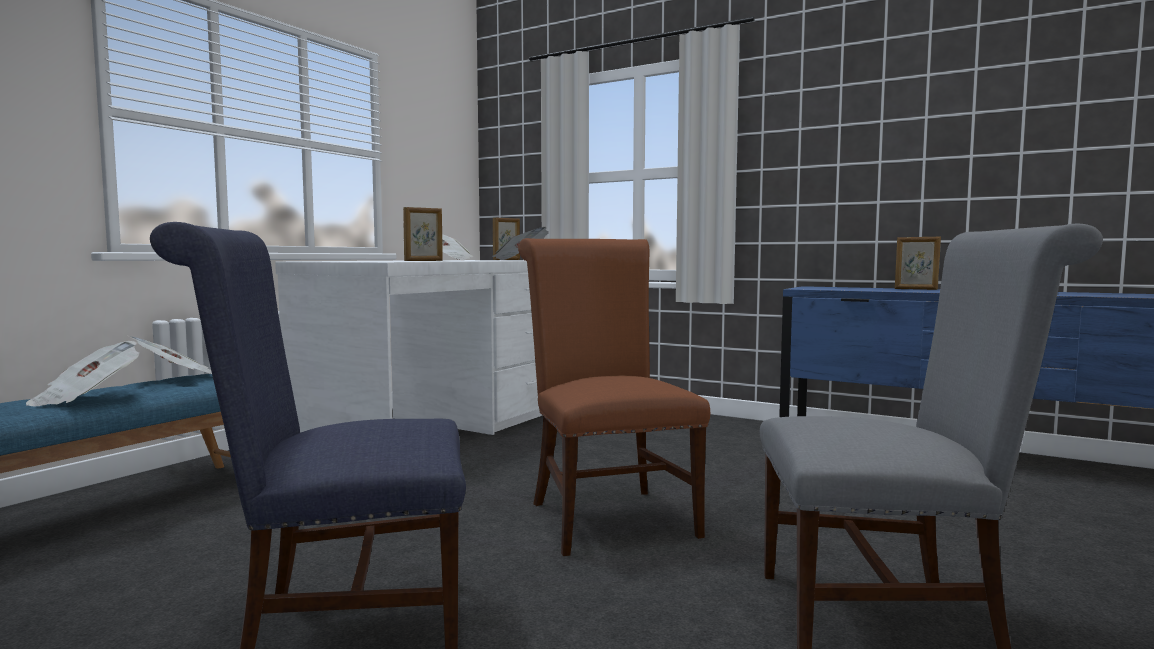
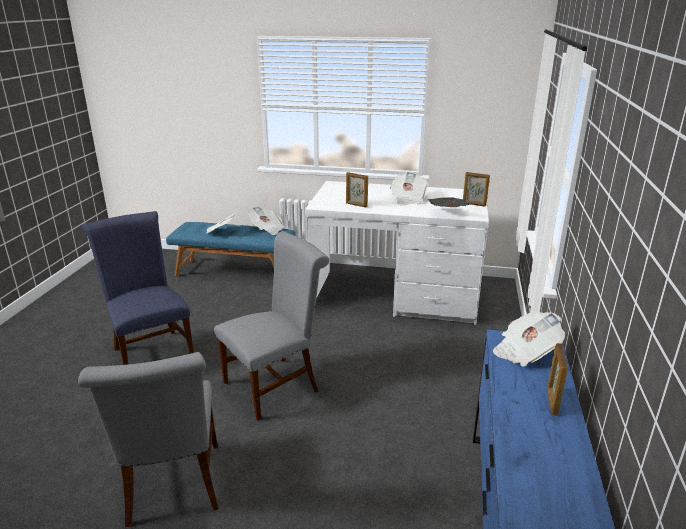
camera: 70 degrees right, 20 degrees up
(607, 515) = (276, 384): brown chair -> grey chair
(831, 288) = (525, 352): none -> newspaper

